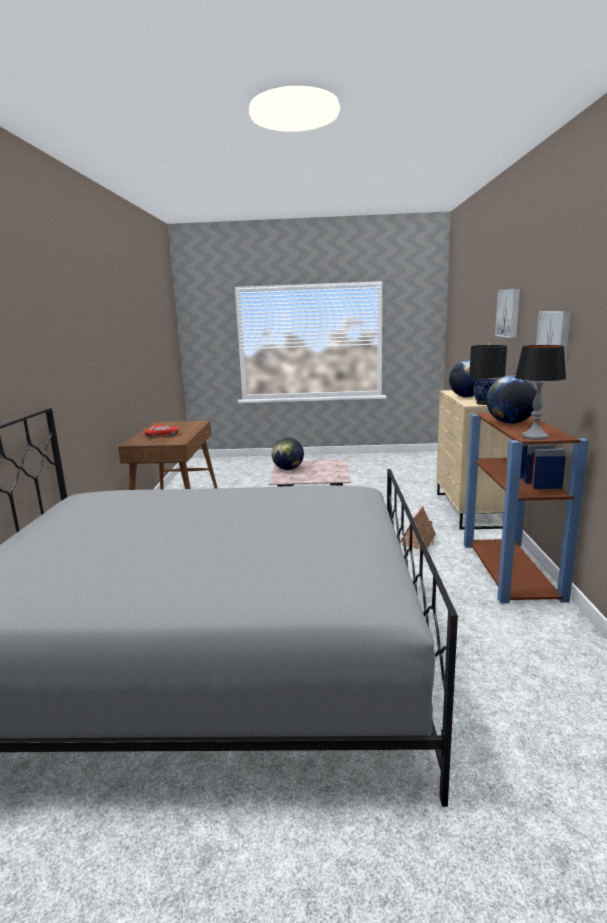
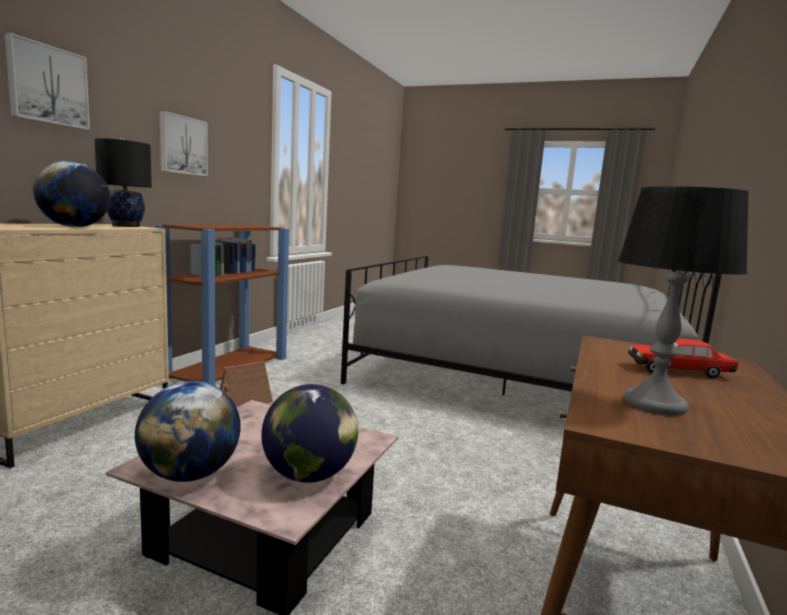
camera: 160 degrees left, 5 degrees down
(510, 423) = (229, 226): globe -> globe (190, 474)
(534, 437) = (265, 226): table lamp -> table lamp (655, 404)

